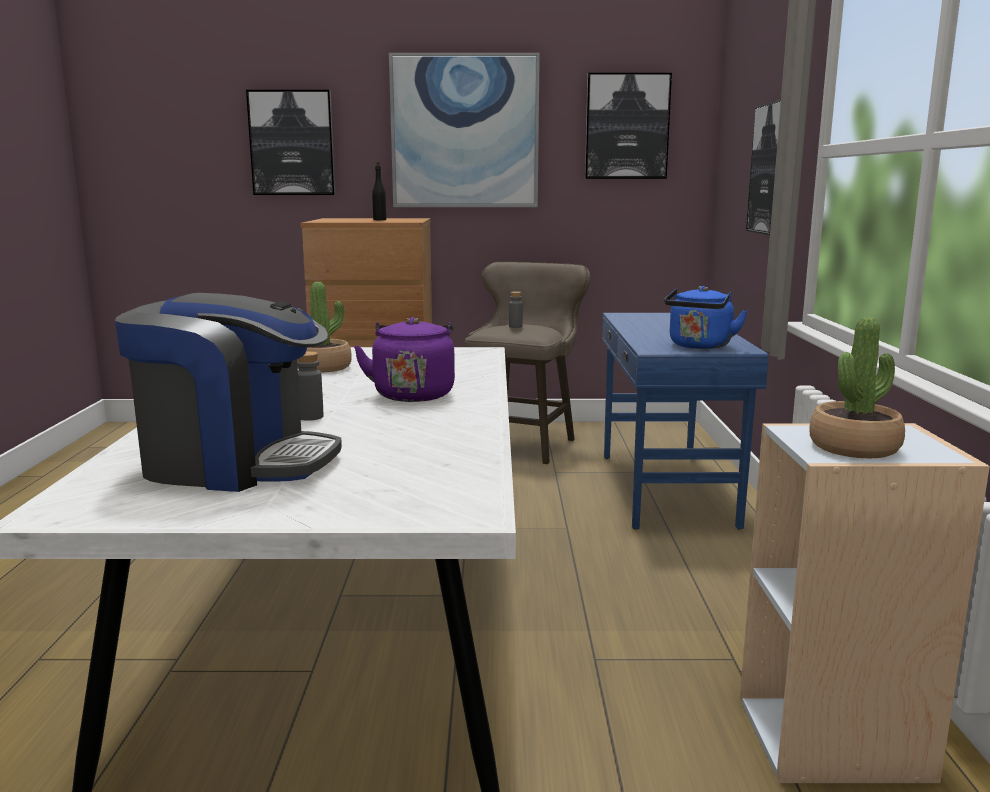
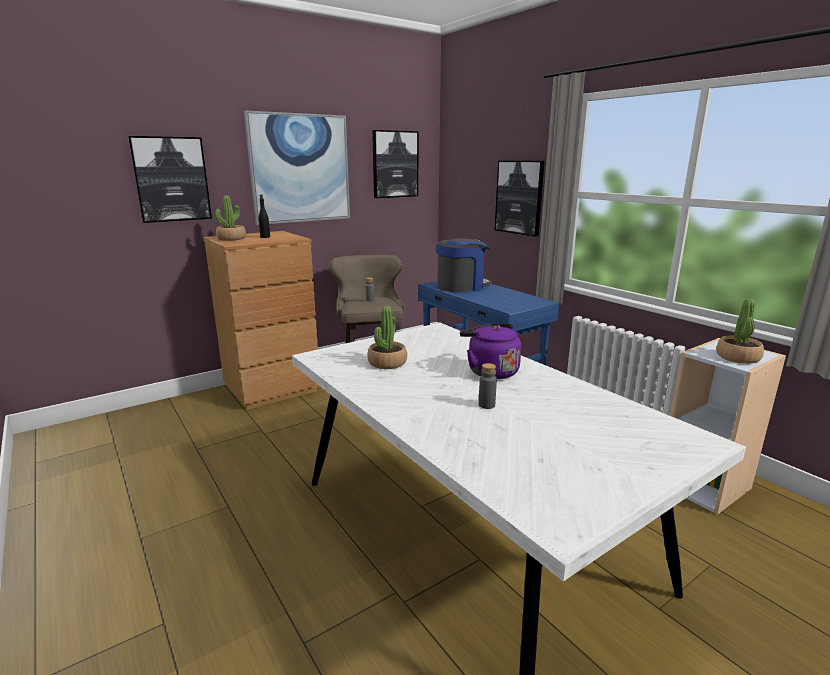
camera: 35 degrees left, 5 degrees up
(236, 463) = (544, 453): coffee machine -> coffee machine (462, 286)
(340, 219) = (231, 238): none -> potted plant
(699, 346) = (522, 303): blue kettle -> none

